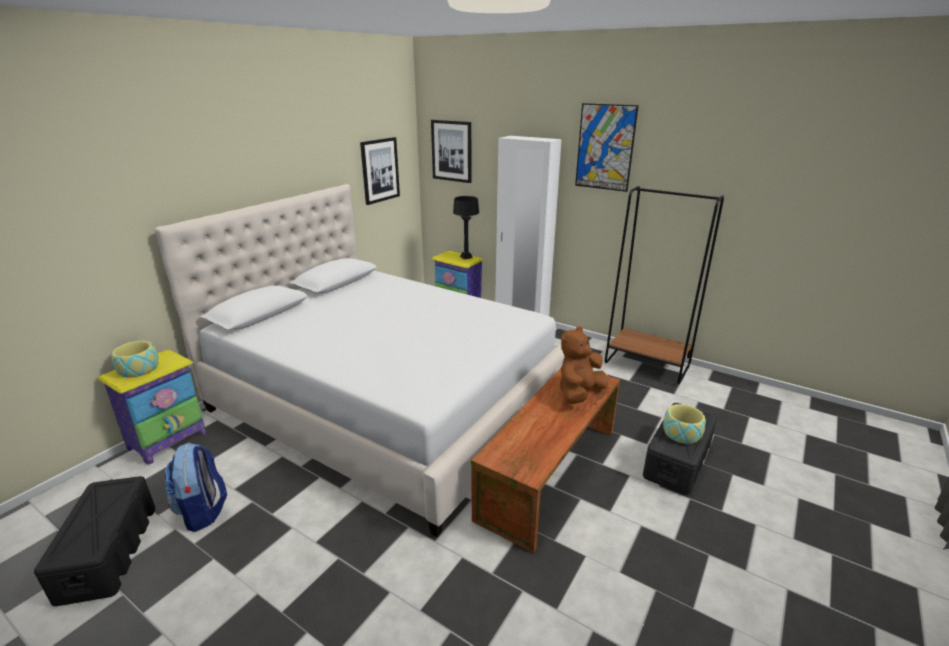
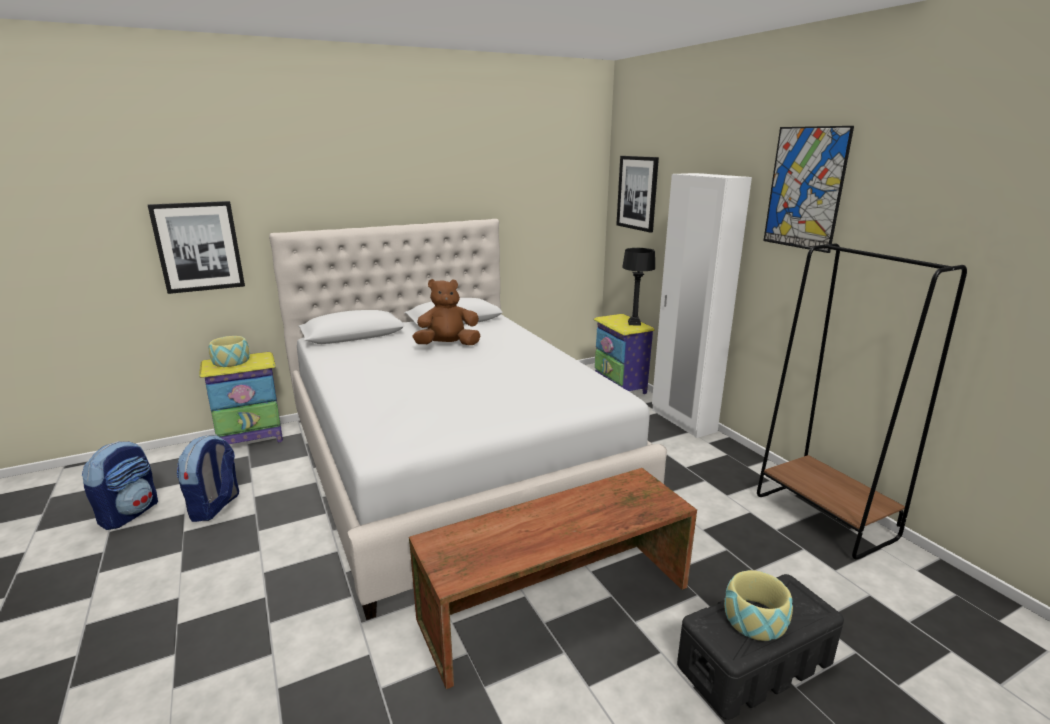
camera: 30 degrees right, 5 degrees down
(109, 551) = (130, 513): black storage box -> backpack
(380, 170) = (548, 209): picture -> picture (198, 247)
(579, 393) = (619, 508): brown plush toy -> brown plush toy (448, 345)

